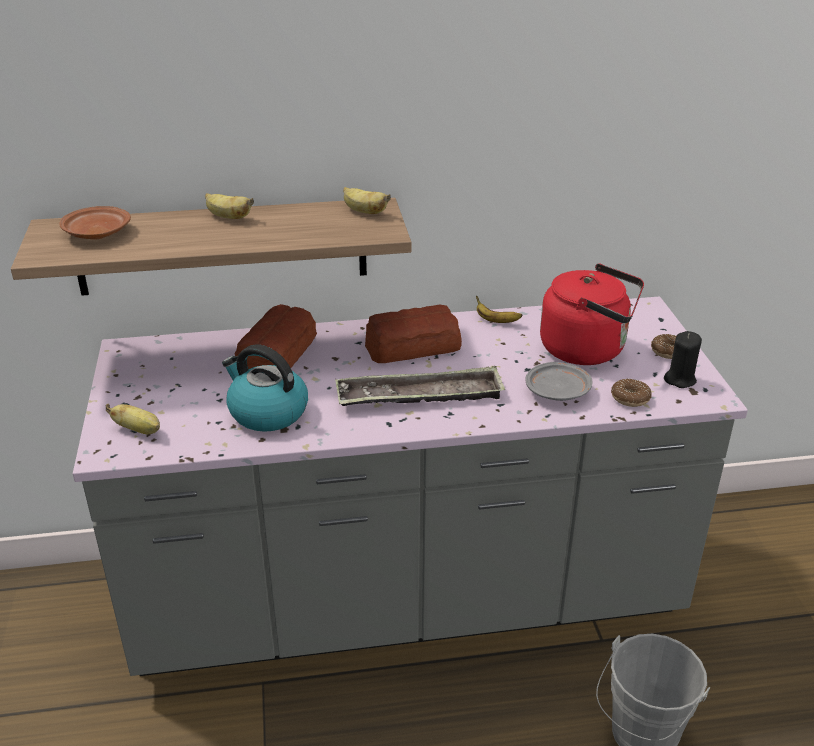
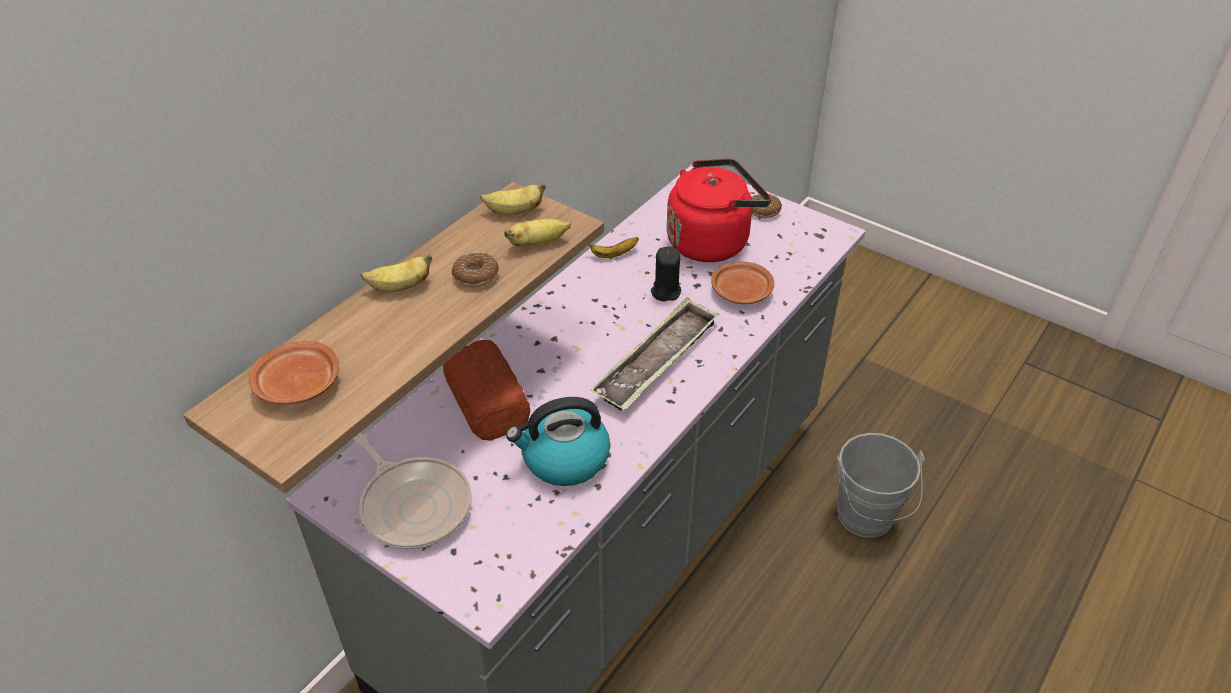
camera: 45 degrees left, 10 degrees up
(139, 430) = (482, 558): banana -> banana (538, 243)
(151, 381) = (414, 505): none -> frying pan
(414, 346) = (587, 318): bread -> none
(558, 391) = (741, 291): grey plate -> brown plate
(630, 398) = (792, 266): donut -> donut (476, 275)
(680, 379) = (800, 230): black candle -> black candle (665, 291)

